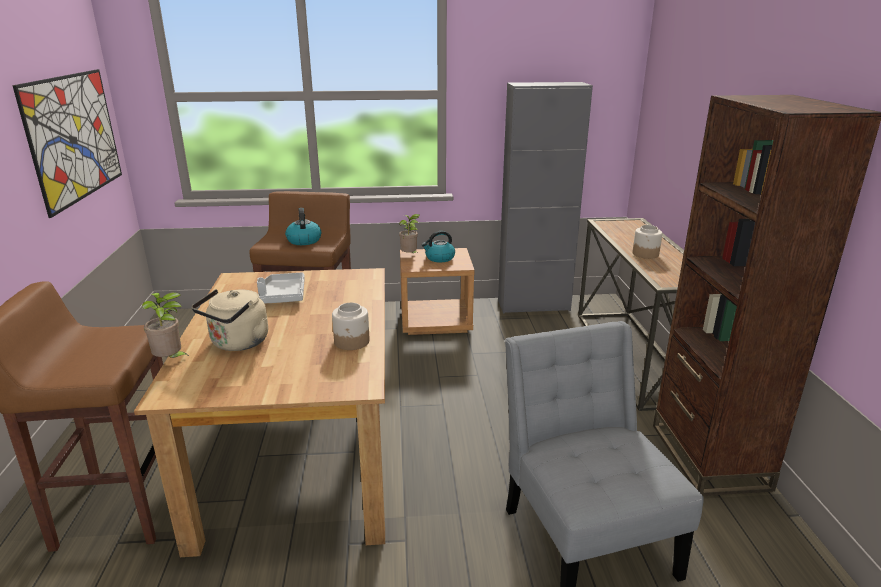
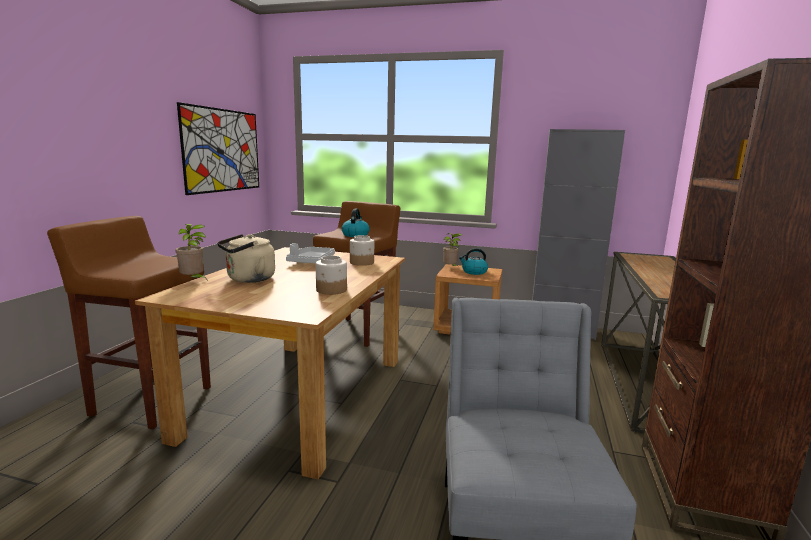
camera: 20 degrees right, 10 degrees down
(645, 254) = (658, 276): jar -> jar (362, 262)

